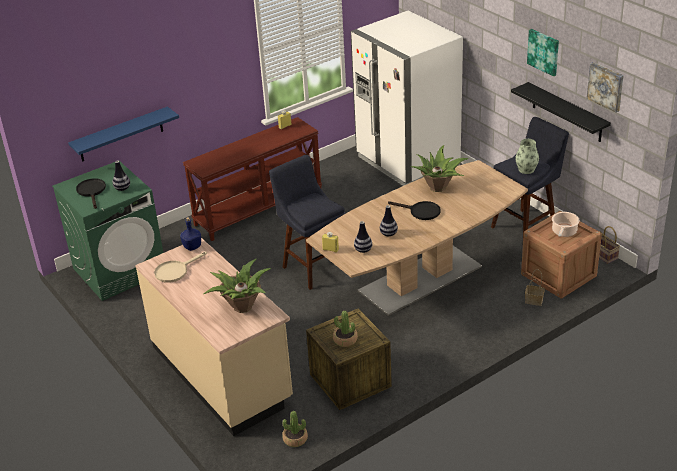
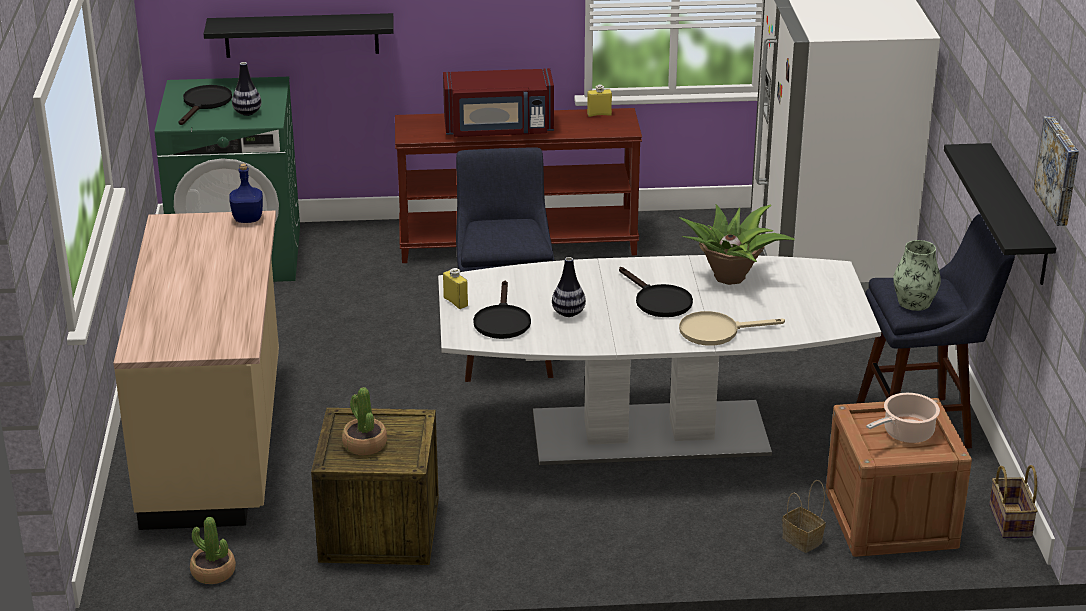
camera: 30 degrees right, 5 degrees down
(121, 134) = (301, 35): blue shelf -> black shelf
(175, 271) = (187, 241): beige frying pan -> beige frying pan (717, 331)
(241, 307) = (212, 319): potted plant -> none
(245, 151) = (499, 129): none -> red microwave
(363, 250) = (502, 321): vase -> black frying pan
(419, 279) = (648, 433): brown dining table -> white dining table
(544, 51) = (1011, 85): picture -> none

